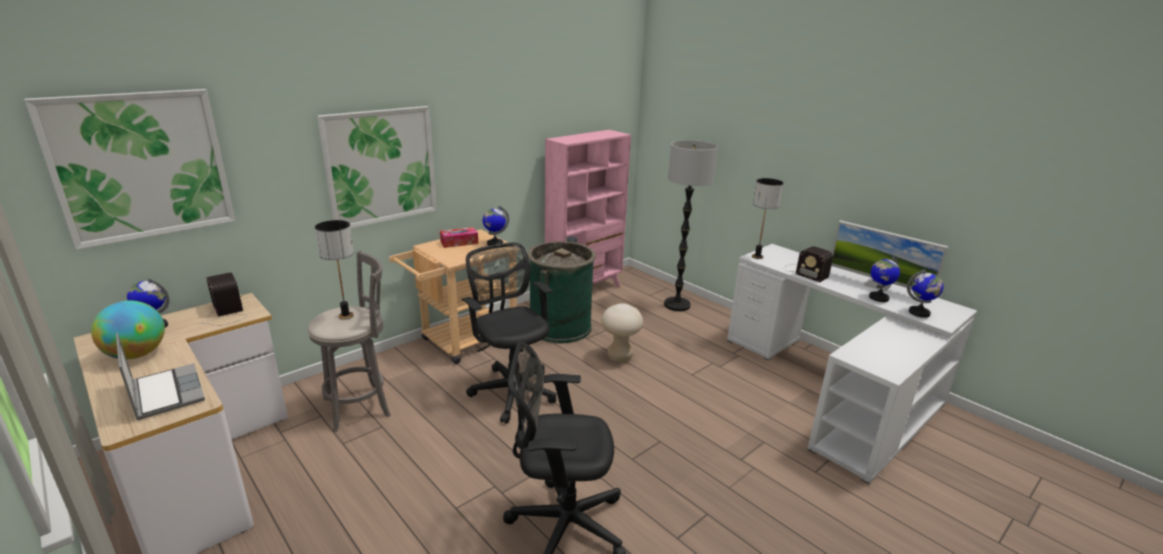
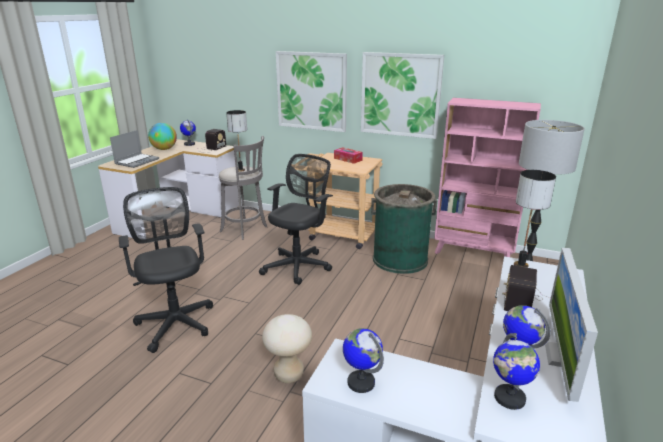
camera: 65 degrees right, 0 degrees up
(141, 166) = (201, 65): picture -> picture (400, 95)
(494, 243) = (360, 167): globe -> globe (361, 382)
(619, 357) = (386, 295): beige stool -> beige stool (289, 375)

